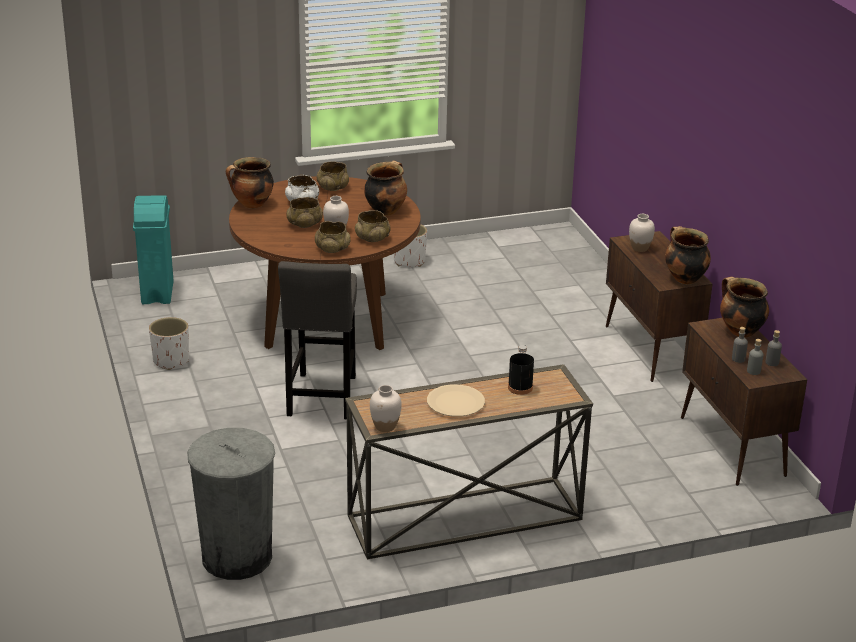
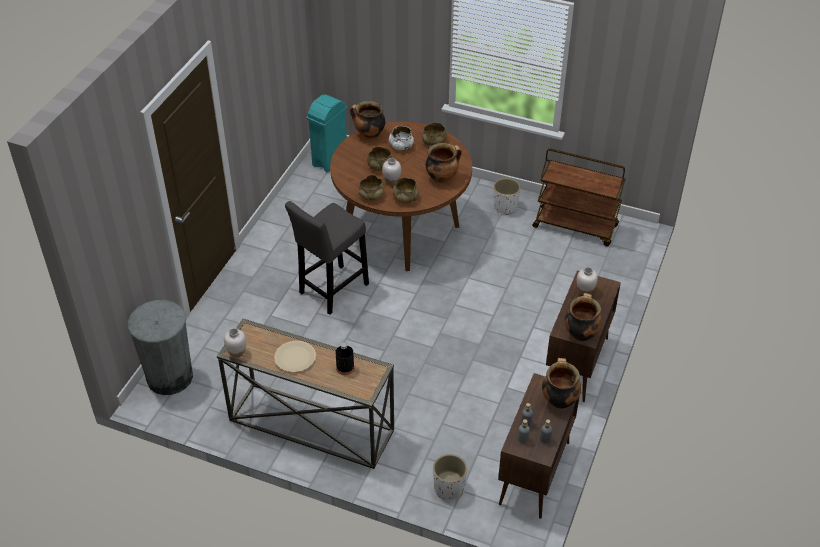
camera: 40 degrees right, 15 degrees up
(171, 361) = (283, 217): white planter -> white planter (449, 488)
(500, 250) = (576, 226): none -> brown cart

